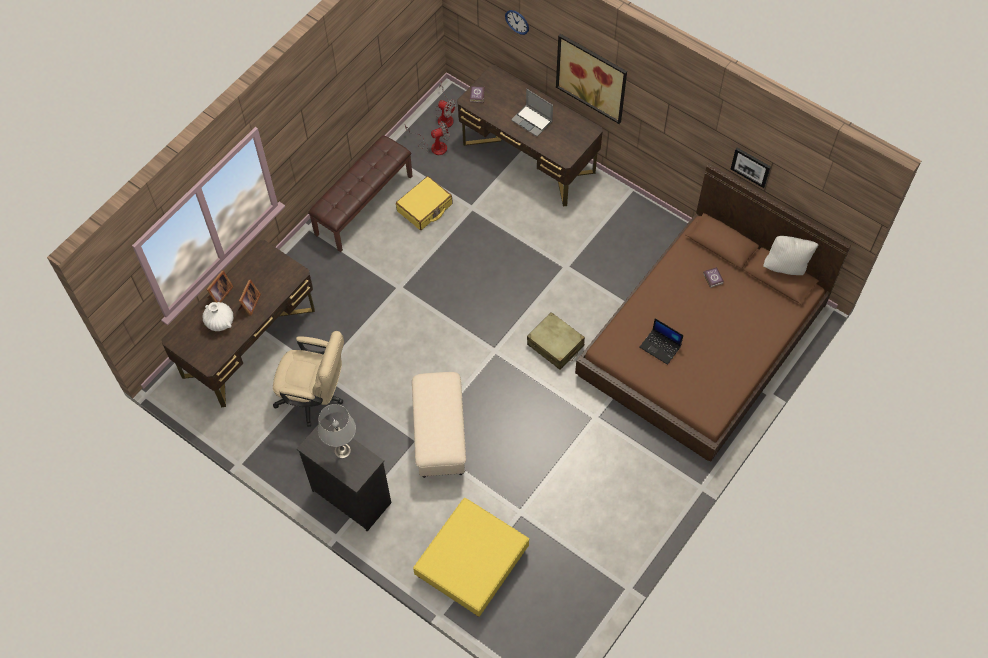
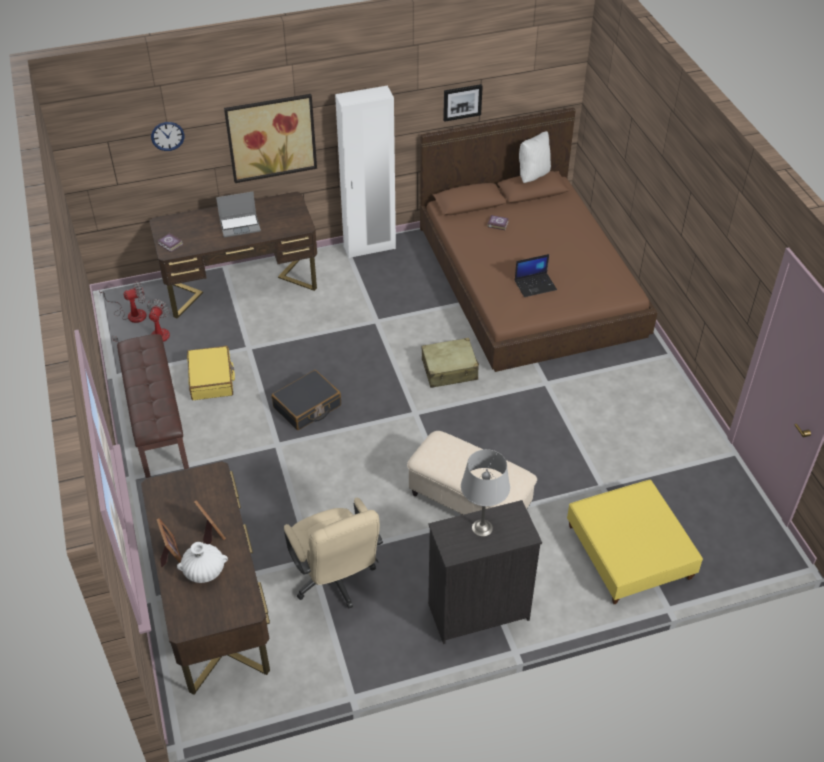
camera: 55 degrees left, 15 degrees down
(315, 397) = (335, 580): beige office chair -> beige office chair turned 105 degrees clockwise
(446, 281) = (307, 407): none -> black suitcase
(641, 209) = (369, 248): none -> white wardrobe

